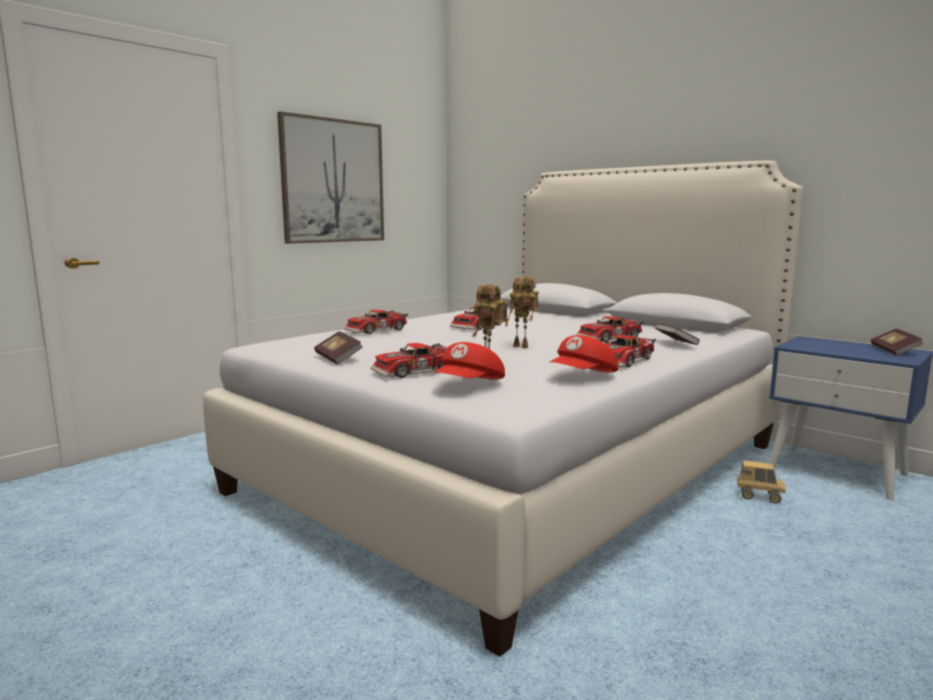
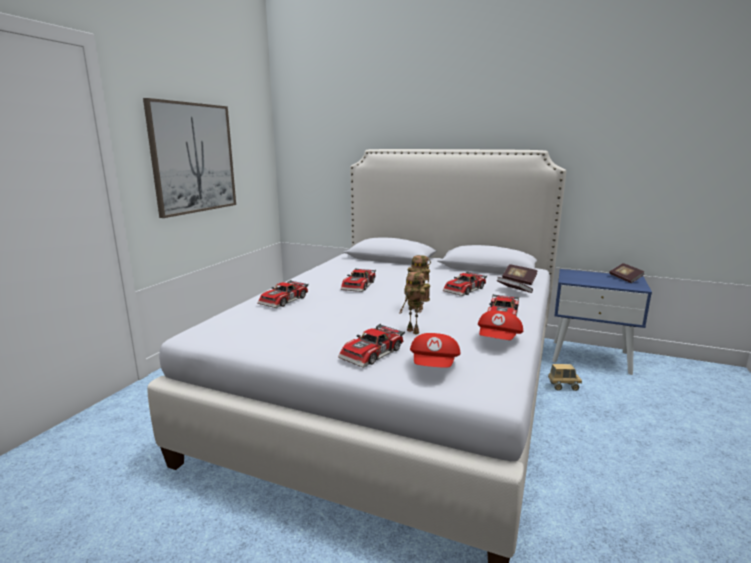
camera: 20 degrees left, 5 degrees up
(338, 358) = (291, 345): book -> book (519, 281)

